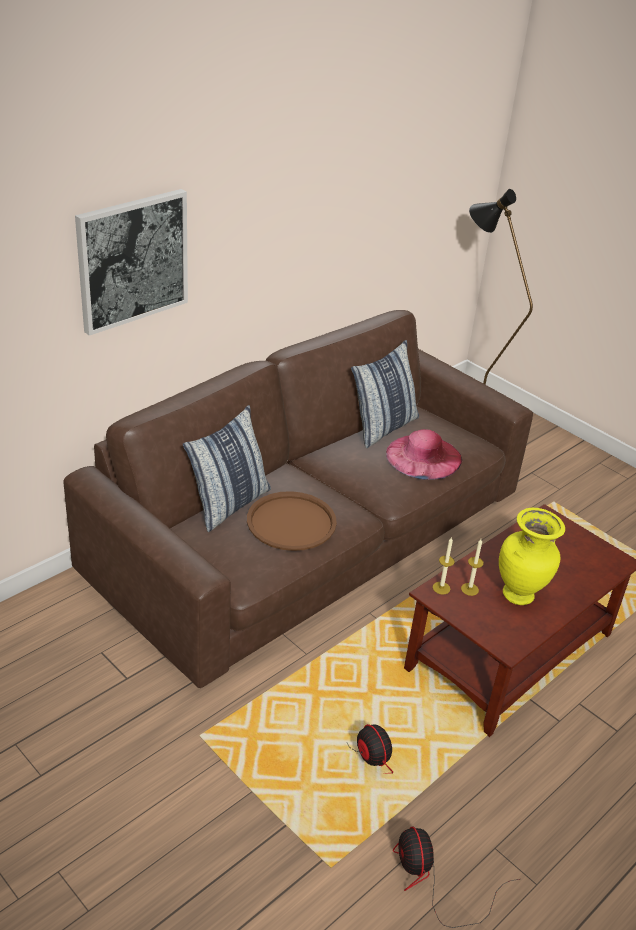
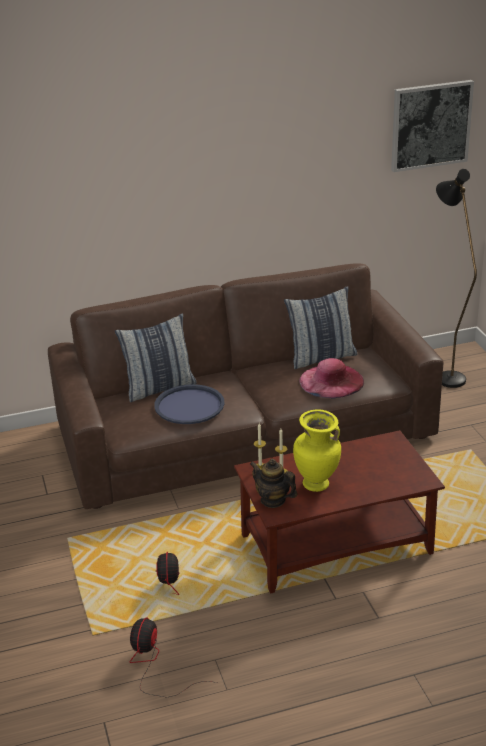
camera: 30 degrees right, 5 degrees down
(132, 260) = (102, 194): picture -> picture (430, 125)
(291, 522) = (189, 405): brown tray -> blue tray
(490, 629) = (273, 500): none -> teapot

